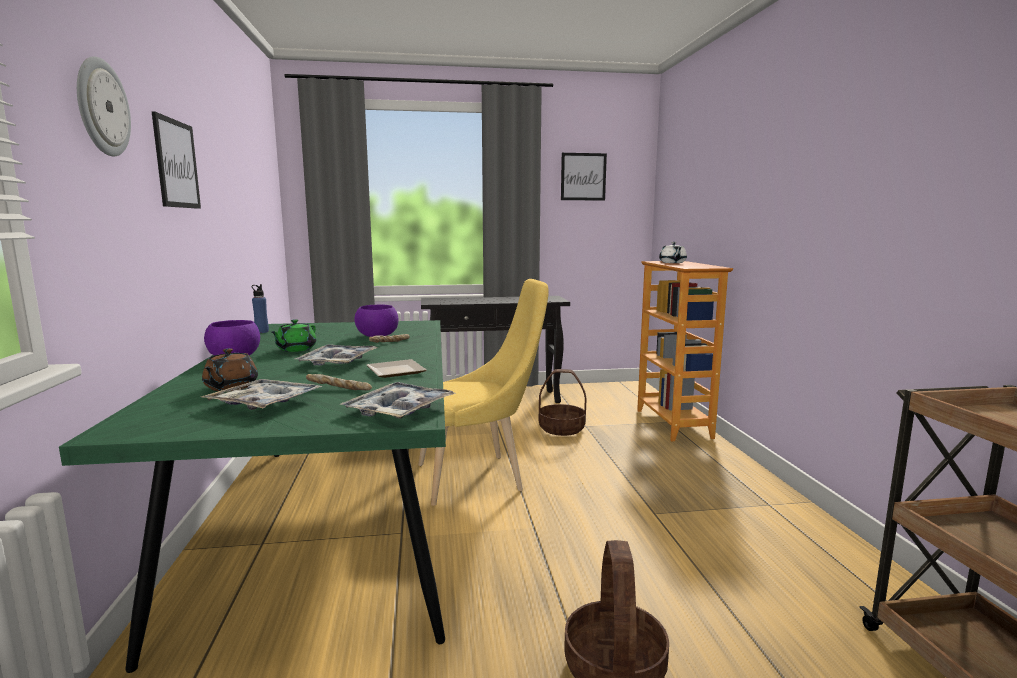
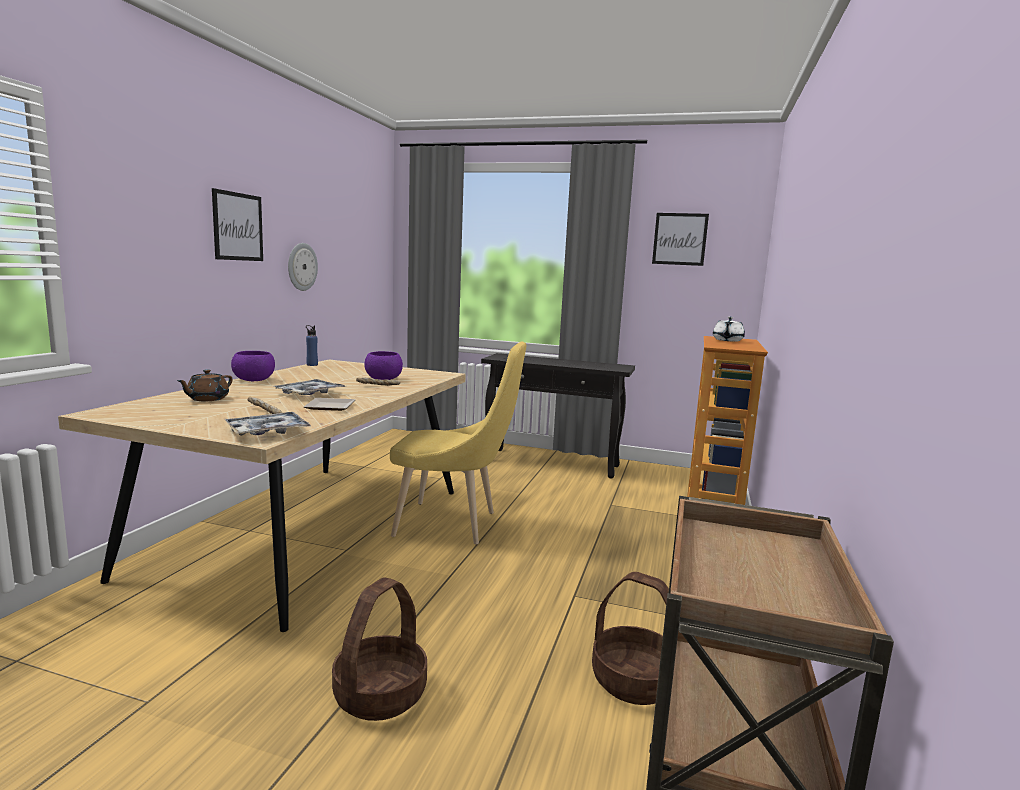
camera: 25 degrees right, 0 degrees up
(101, 107) = (153, 189): wall clock -> wall clock (301, 267)
(264, 403) = (202, 412): tray -> none
(295, 349) = (303, 380): green teapot -> none
(336, 523) = (310, 530): green dining table -> beige dining table
(562, 428) = (584, 501): basket -> basket (635, 680)

